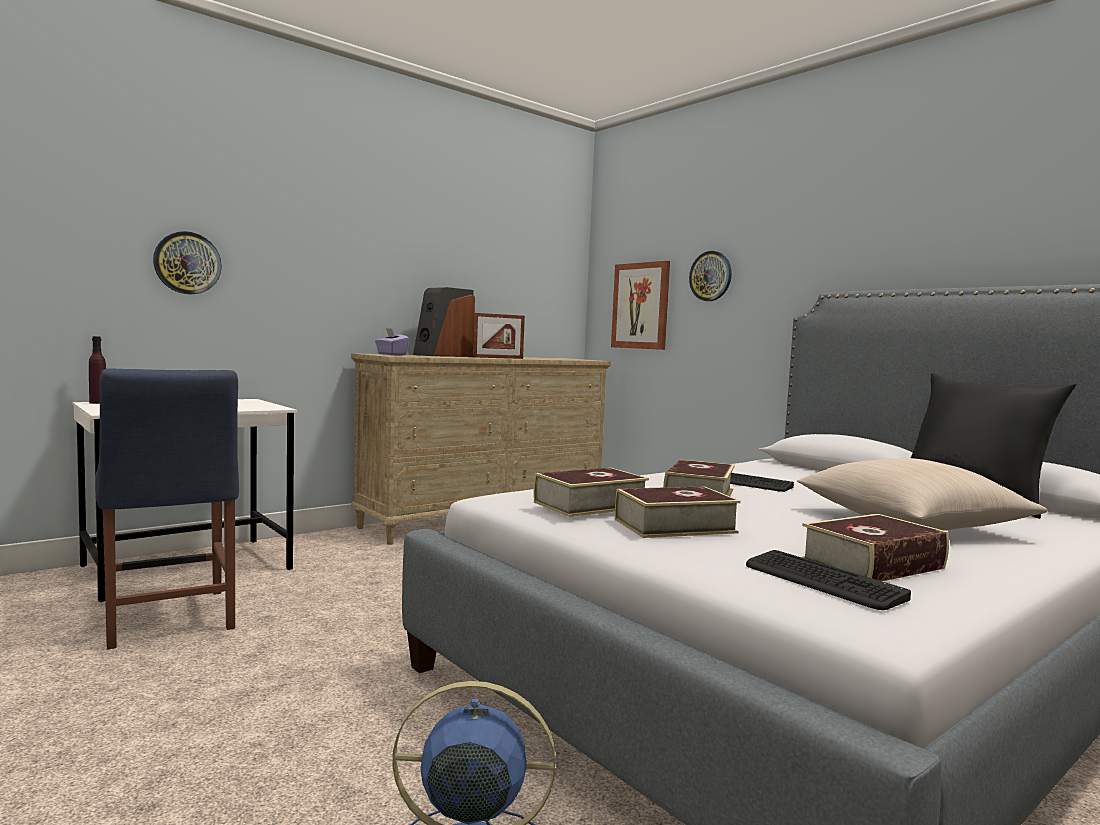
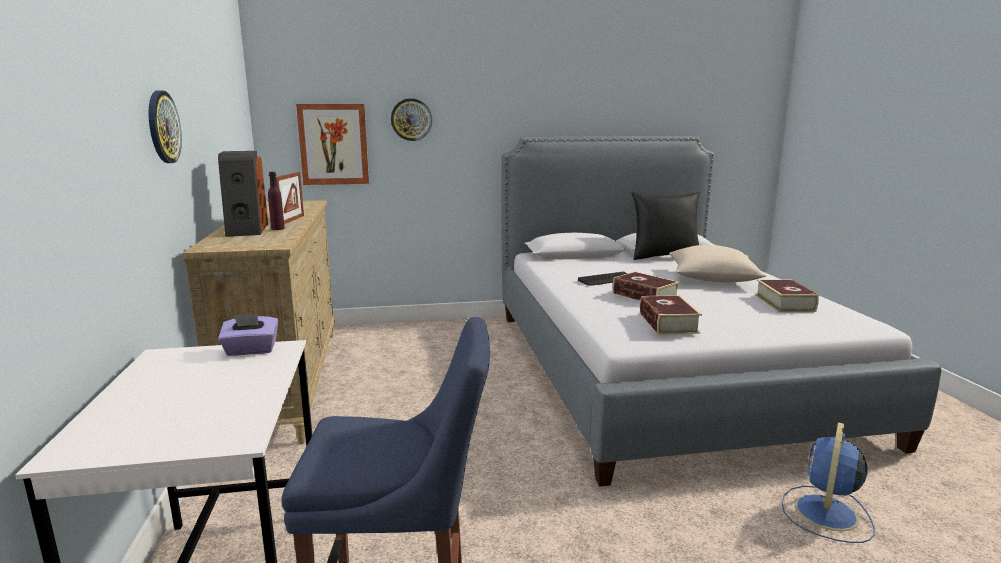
camera: 60 degrees left, 10 degrees up
(98, 402) = (67, 451): purple bottle -> purple bottle (278, 229)
(187, 263) = (55, 175): wall clock -> wall clock (163, 127)
(391, 354) = (229, 243): purple tissue box -> purple tissue box (251, 350)
(674, 526) = (713, 317): book -> none
(822, 581) = (816, 317): keyboard -> none

